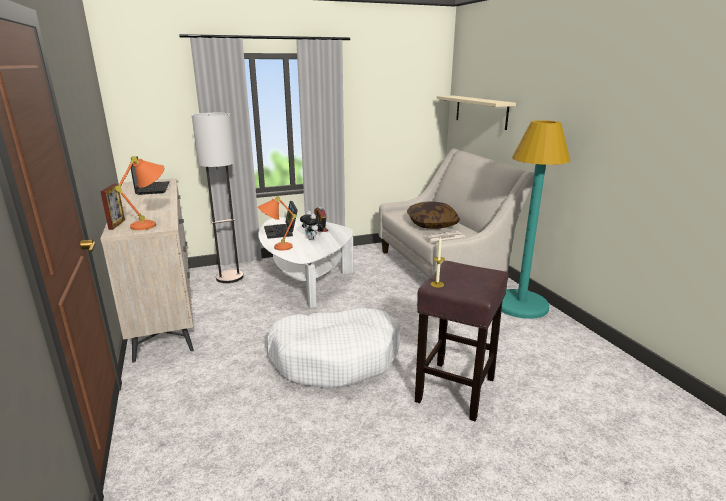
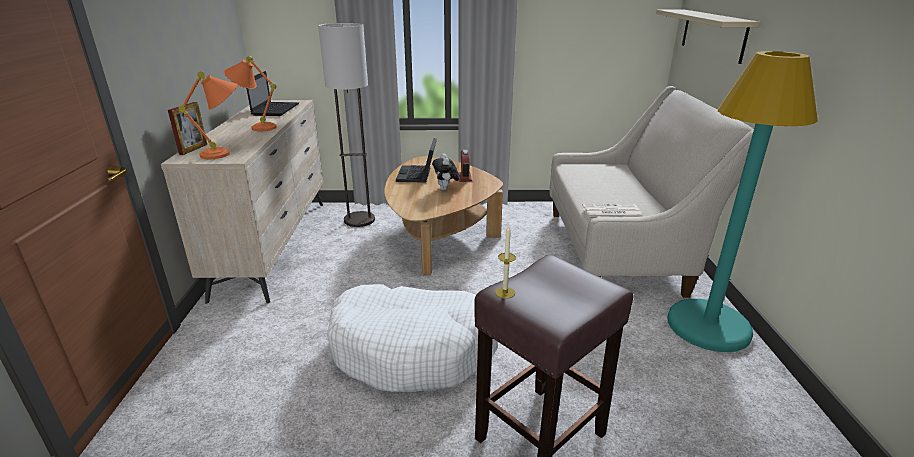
camera: 20 degrees right, 5 degrees up
(276, 247) = (396, 195): orange table lamp -> orange table lamp (255, 127)
(304, 279) = (438, 236): white coffee table -> brown coffee table
(432, 224) = (608, 190): pillow -> none

